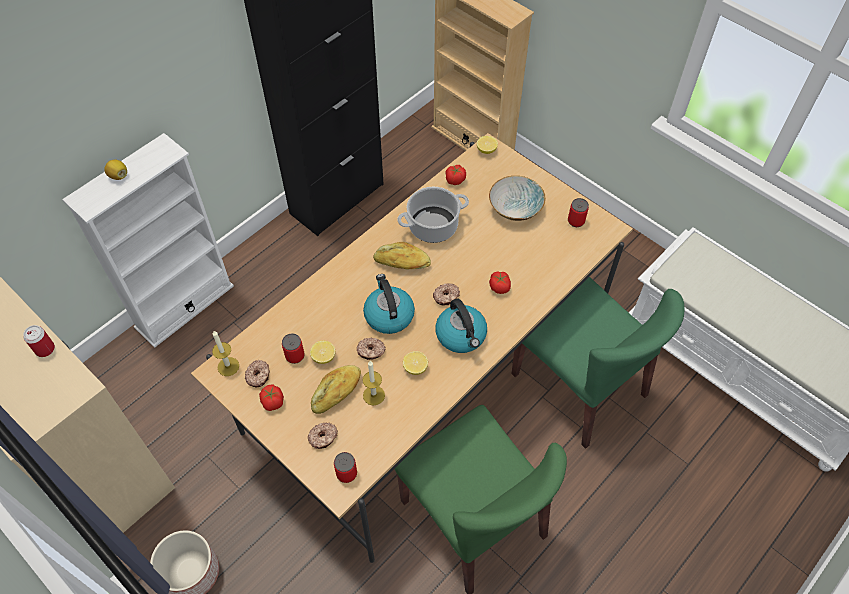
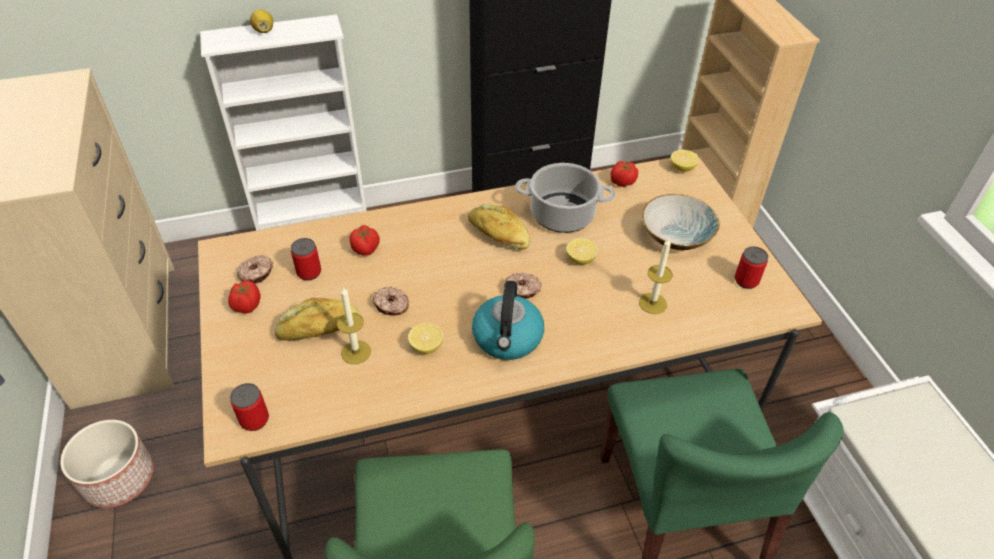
camera: 30 degrees right, 10 degrees down
(45, 349) = (60, 136): can -> none
(228, 366) = (236, 251): candle -> candle (653, 303)
(323, 357) = (337, 287): lemon -> lemon (580, 259)
(323, 437) = (264, 368): donut -> none
(388, 315) = (441, 279): kettle -> none
(499, 287) = (594, 309): tomato -> tomato (366, 249)

